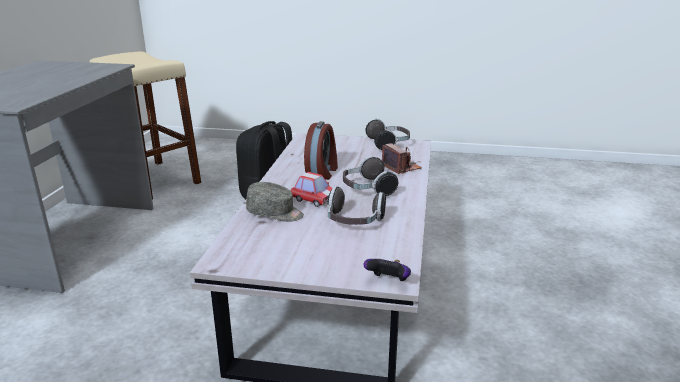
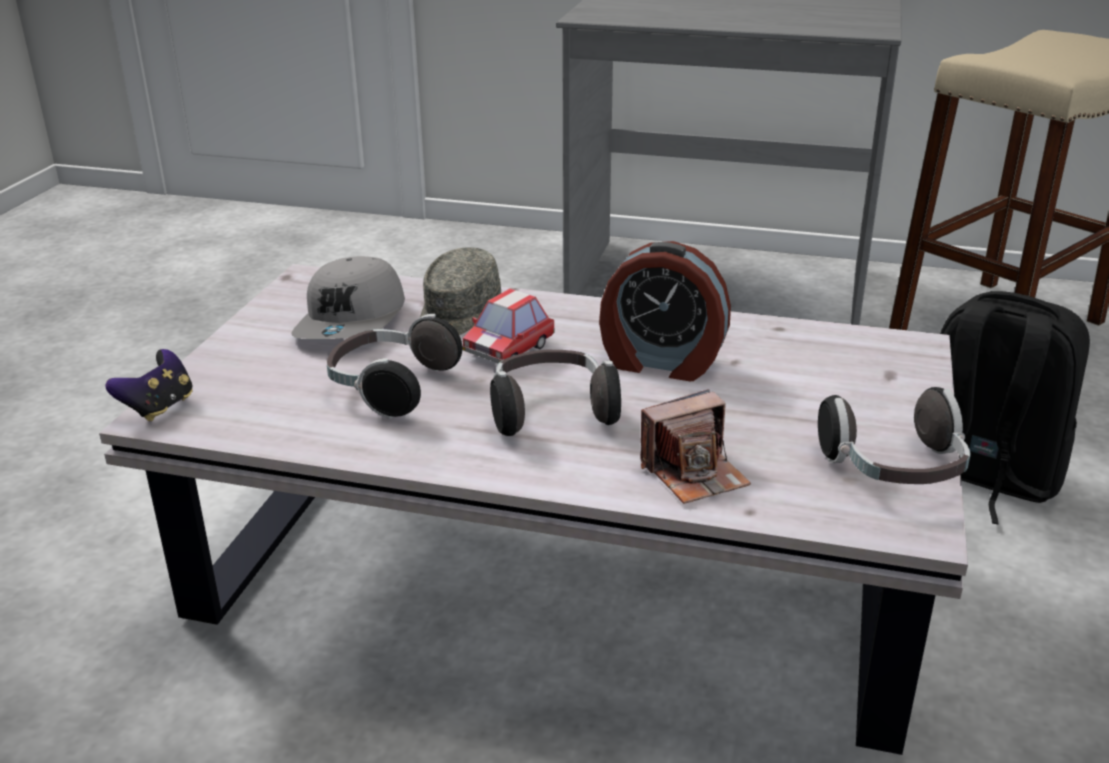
camera: 95 degrees right, 5 degrees up
(282, 239) = (353, 321): none -> grey cap

